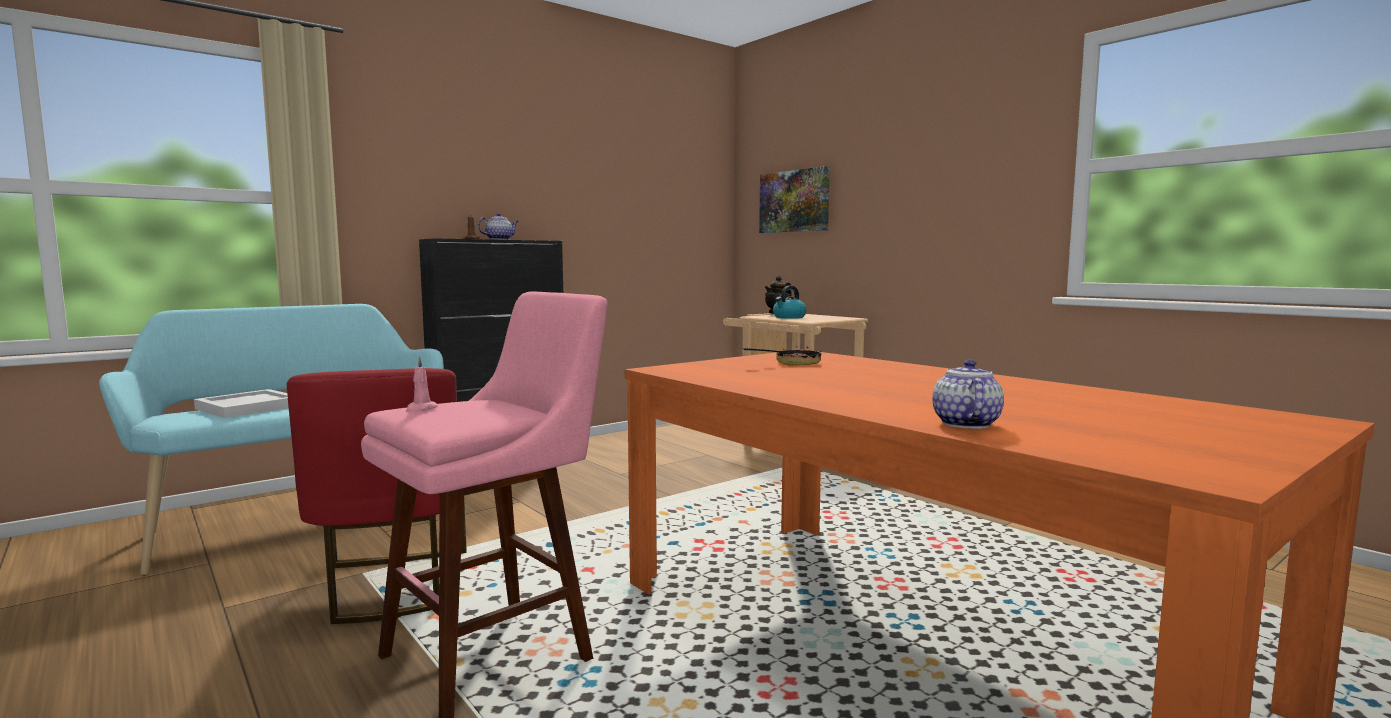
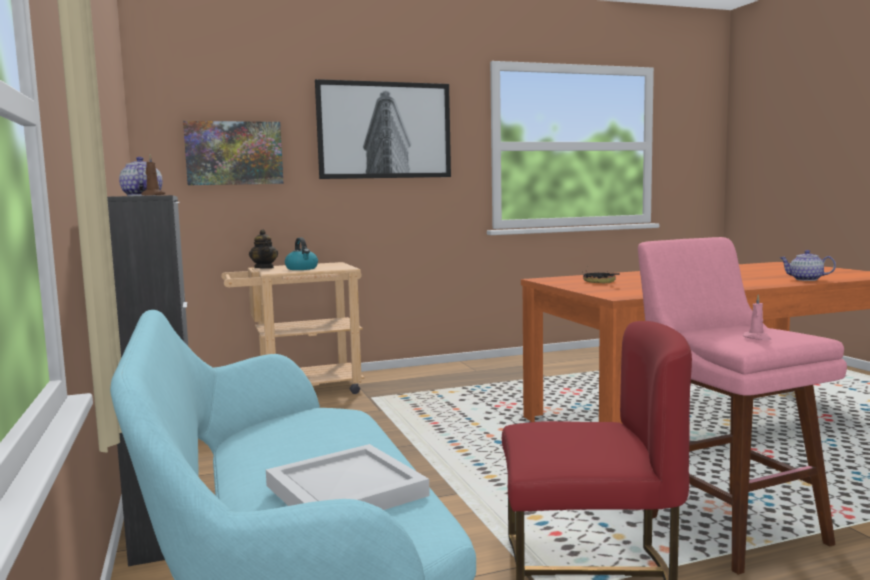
camera: 70 degrees left, 0 degrees up
(927, 162) = (384, 130): none -> picture

